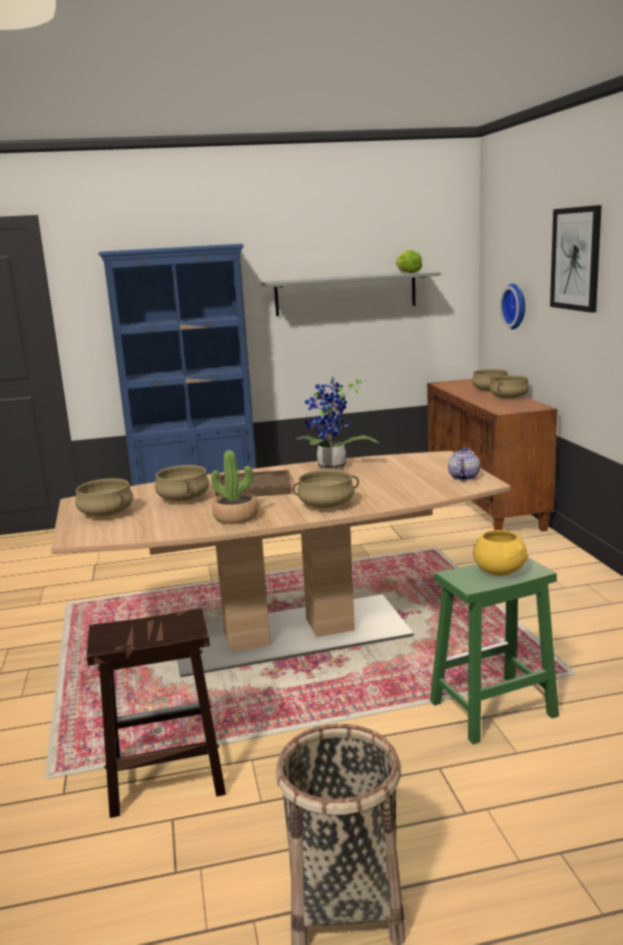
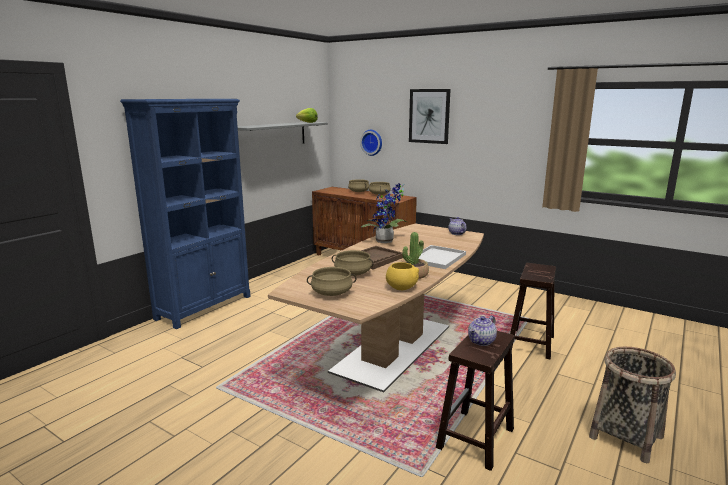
camera: 45 degrees left, 0 degrees up
(154, 627) = (481, 341): none -> teapot
(326, 505) = (437, 258): beige cooking pot -> white tray
(491, 709) = (531, 344): green stool -> brown stool
(499, 571) = (539, 271): yellow bowl -> yellow bowl (401, 288)

